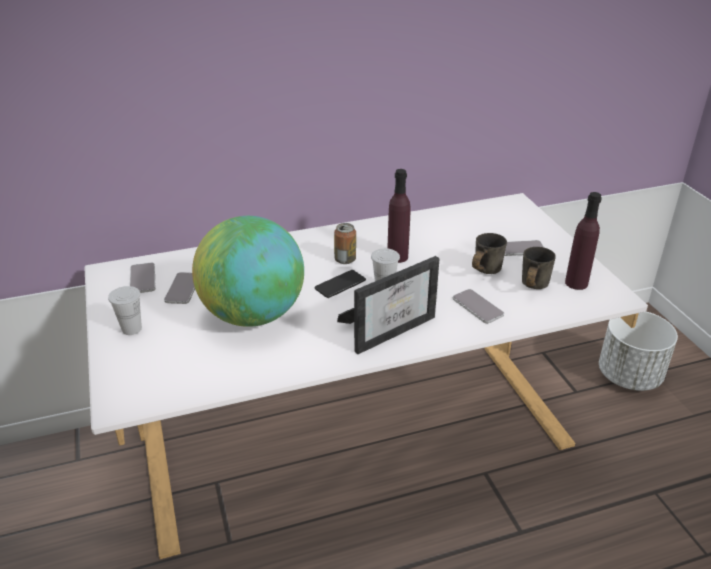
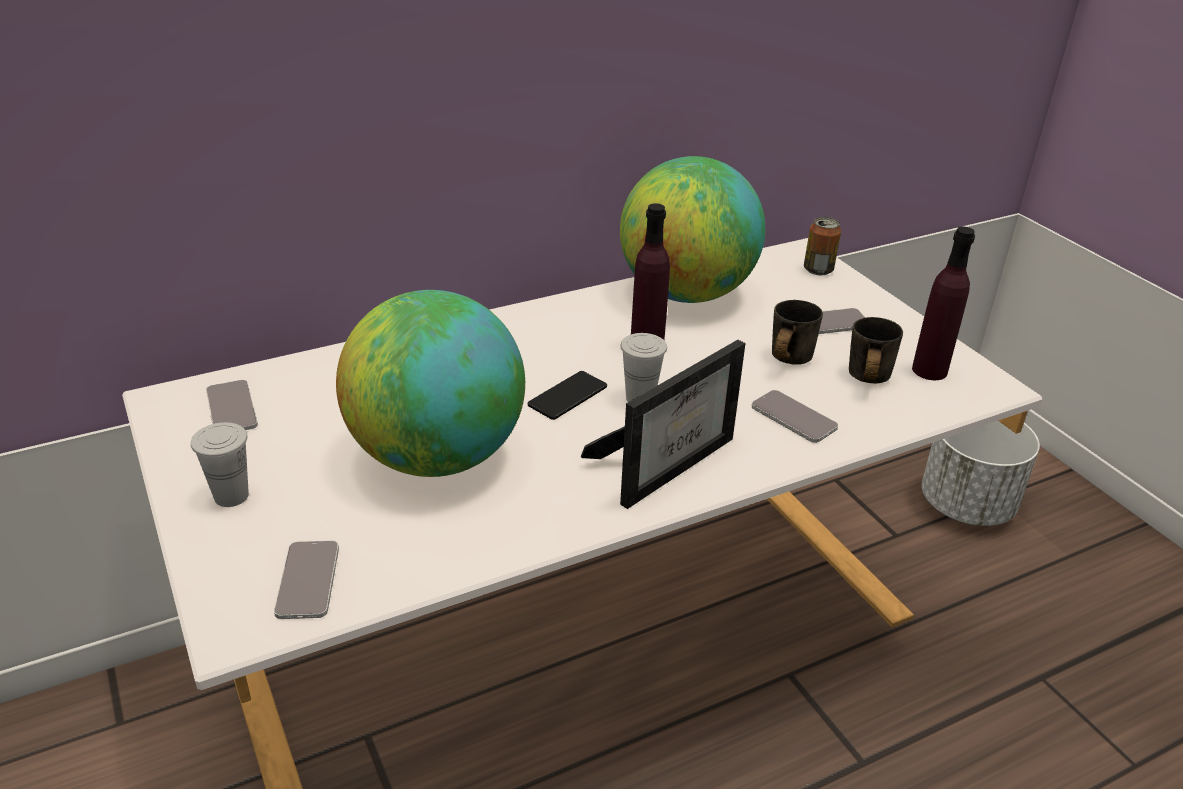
camera: 10 degrees left, 0 degrees up
(183, 289) = (306, 421): phone -> phone (308, 580)
(345, 260) = (565, 356): can -> can (818, 270)
(432, 225) = (686, 293): none -> globe

